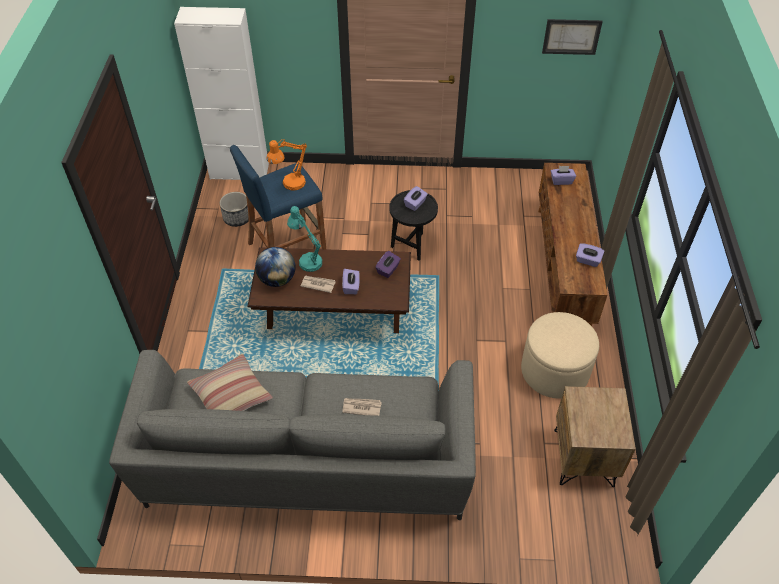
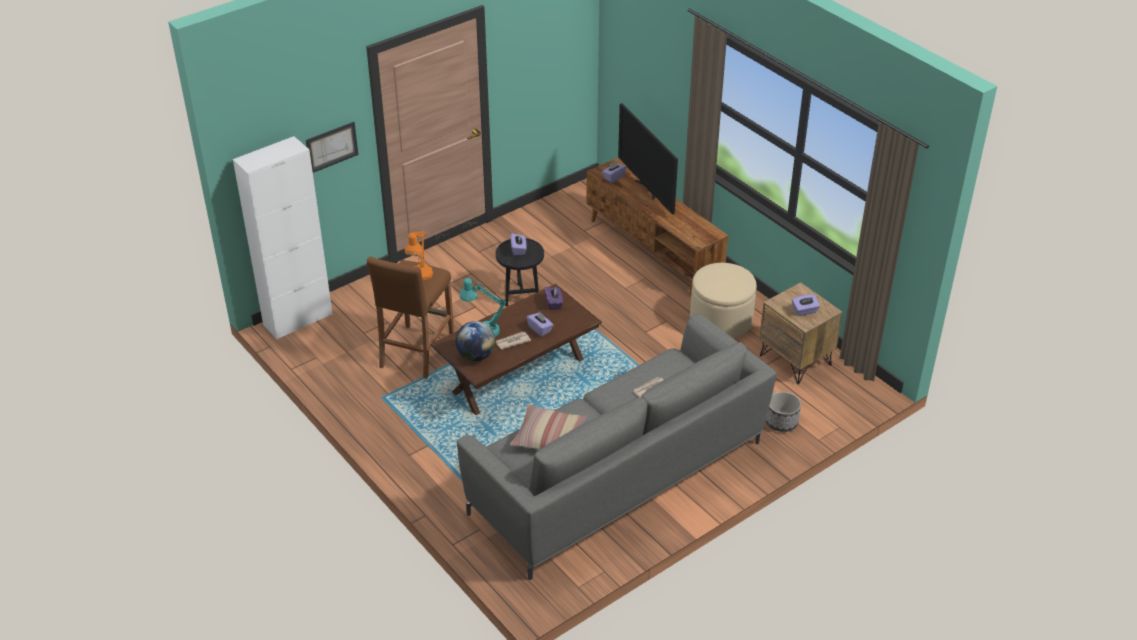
camera: 40 degrees left, 10 degrees down
(237, 218) = (344, 355): planter -> planter (781, 422)
(287, 246) = (416, 351): blue stool -> brown stool
(571, 36) = (562, 53): picture -> picture (331, 147)
(579, 207) = (647, 189): none -> television
(587, 260) = (691, 220): purple tissue box -> purple tissue box (804, 311)

